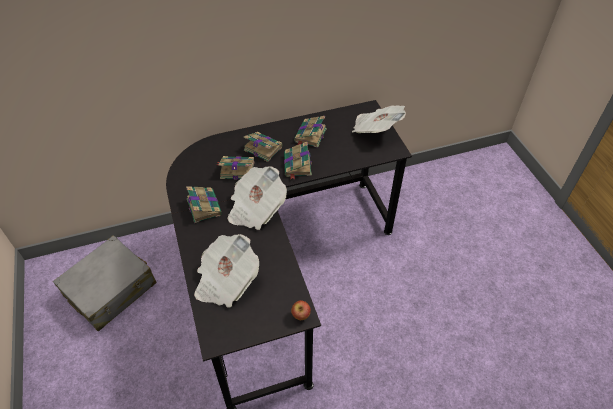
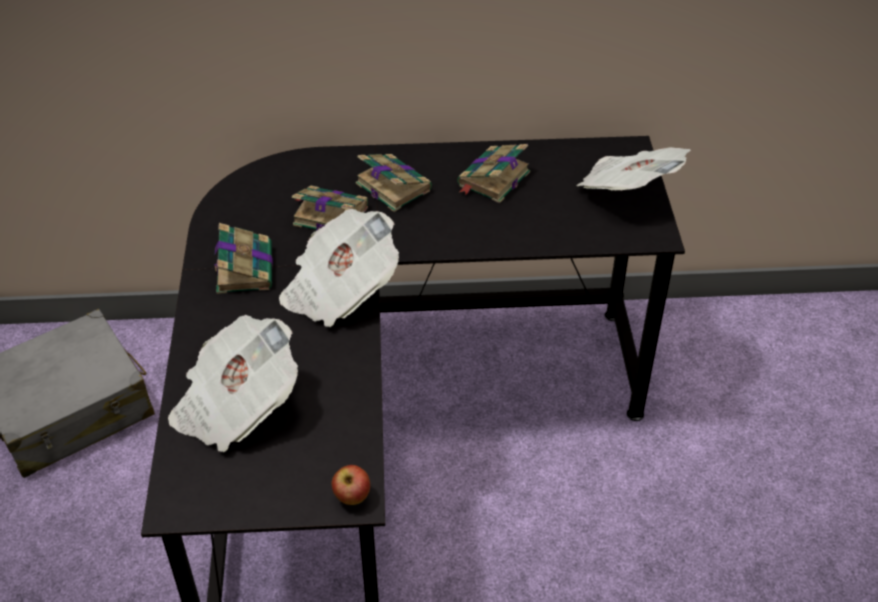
camera: 15 degrees right, 5 degrees down
(297, 165) = (448, 228): book -> none

